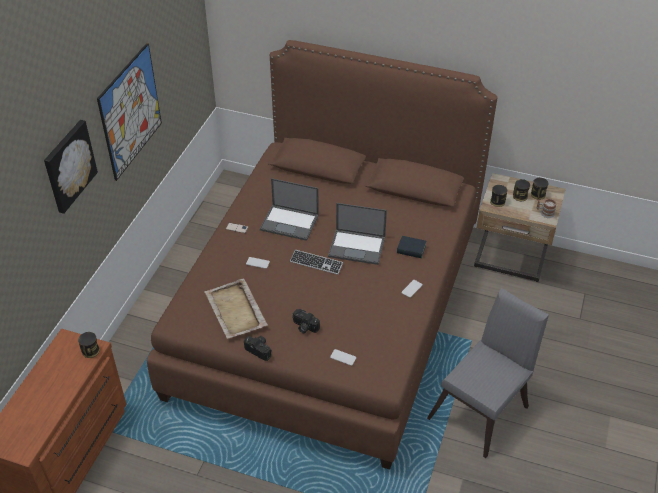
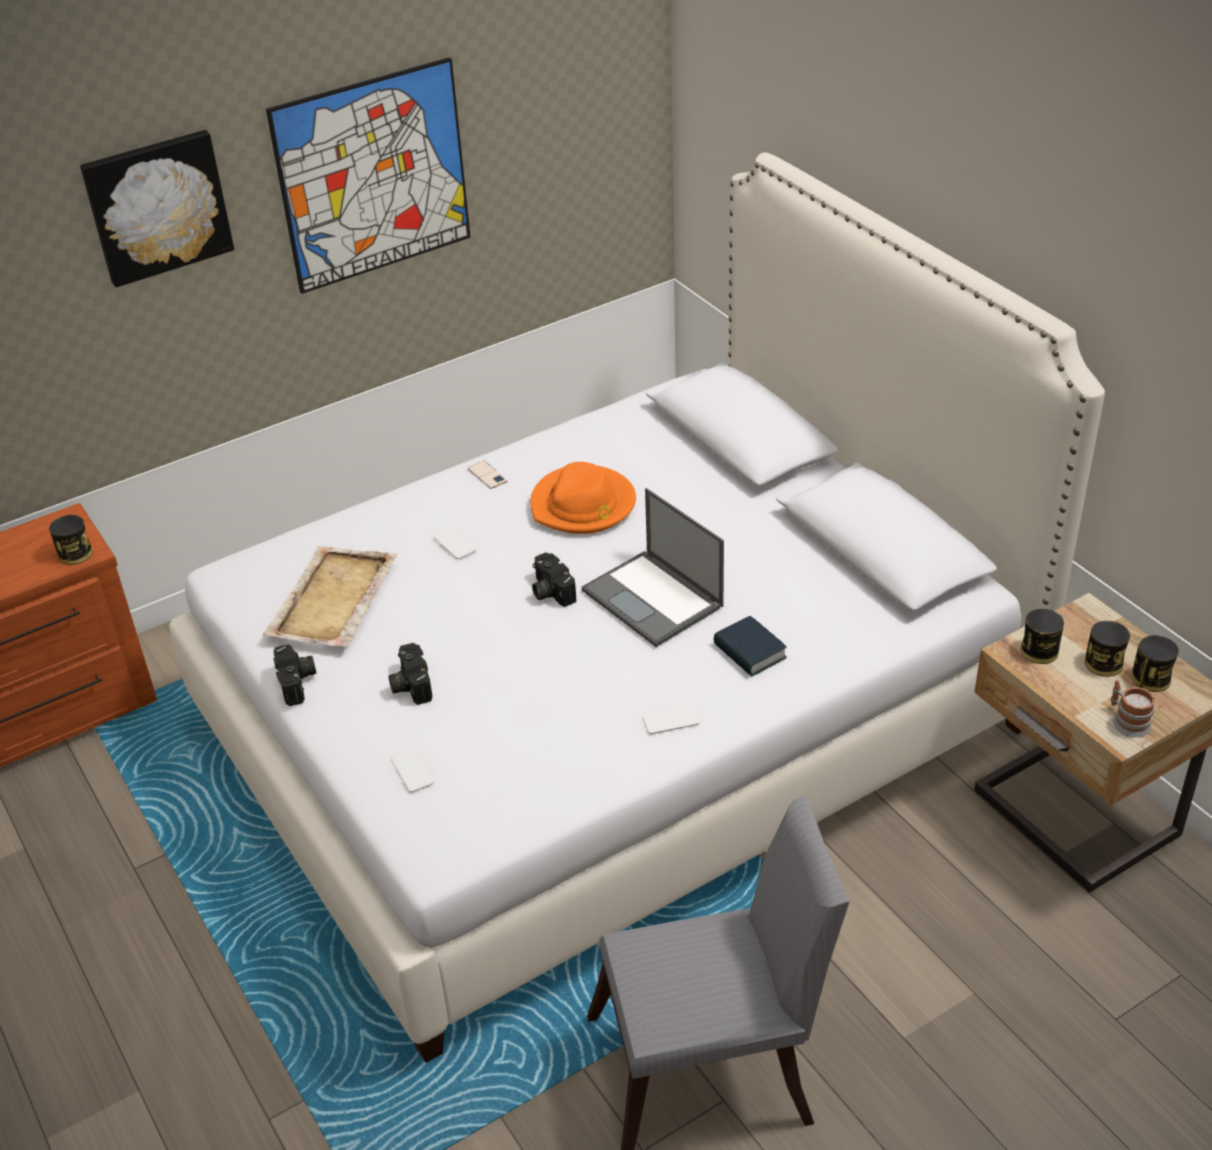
camera: 40 degrees right, 5 degrees down
(290, 222) = (583, 505): laptop -> orange hat
(316, 263) = (549, 591): keyboard -> camera
(328, 309) = (613, 723): brown bed -> white bed

